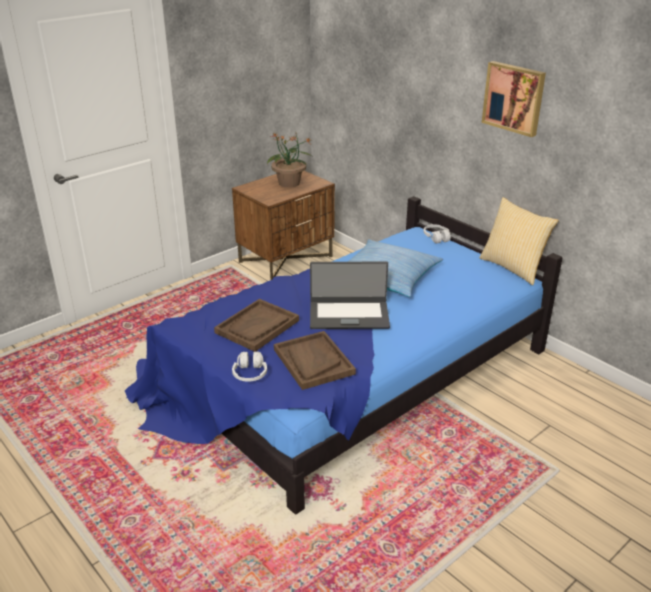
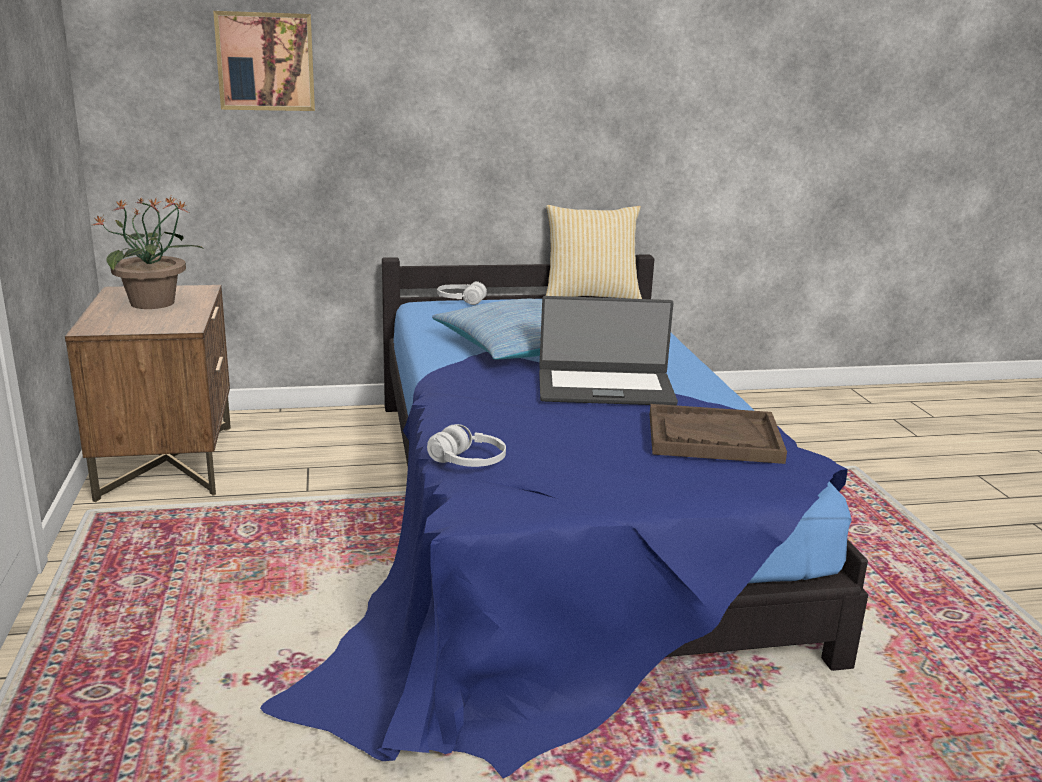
camera: 60 degrees left, 10 degrees down
(250, 374) = (710, 486): white headphones -> white headphones (468, 462)
(257, 327) = (571, 447): brown tray -> none
(349, 315) = (605, 388): laptop -> laptop turned 60 degrees clockwise
(514, 98) = (546, 55): picture -> picture (266, 61)

